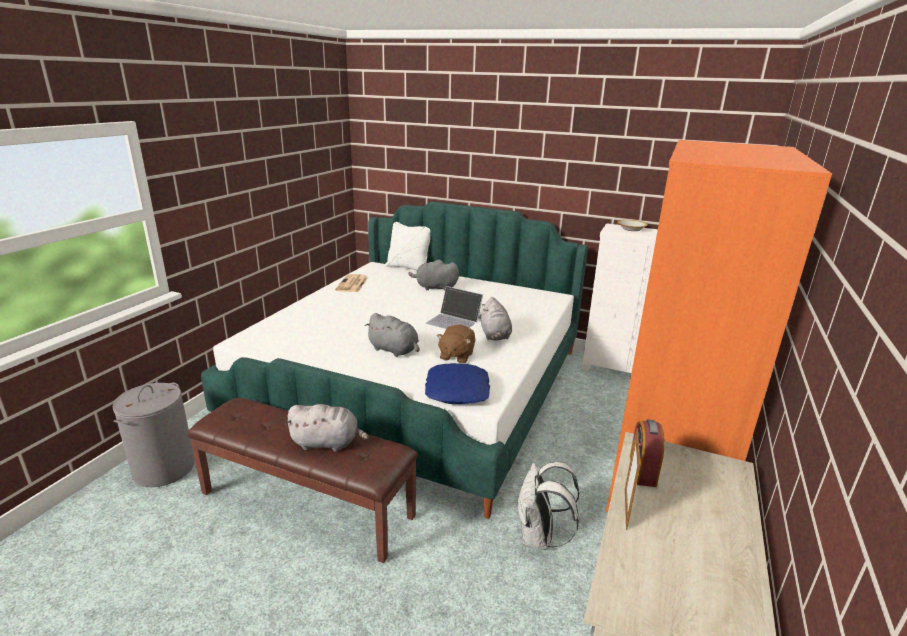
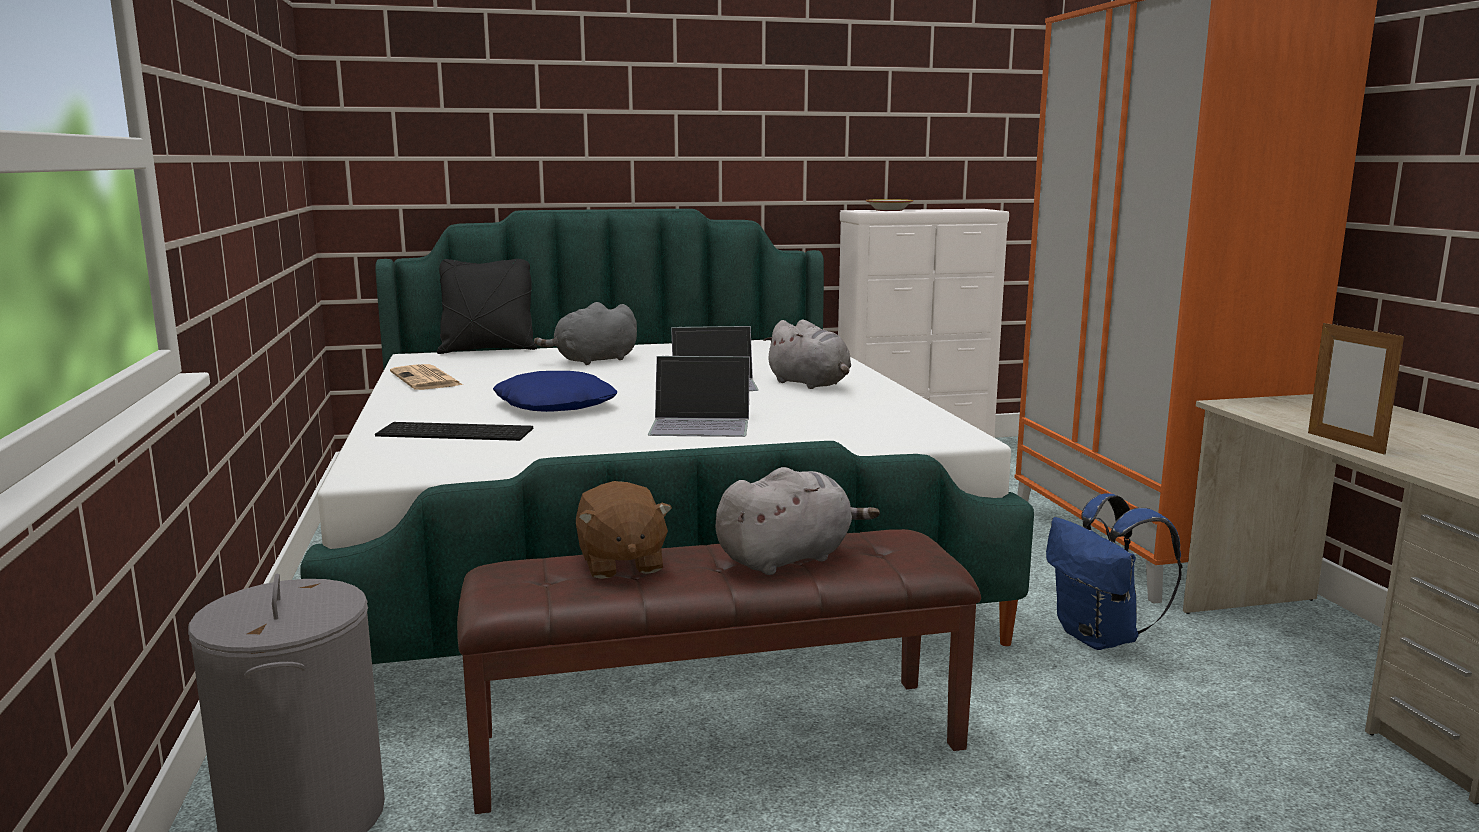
camera: 35 degrees left, 10 degrees down
(304, 324) = (457, 432): none -> keyboard
(394, 350) = (701, 424): grey plush toy -> laptop
(408, 268) = (488, 350): white pillow -> black pillow
(456, 356) = (808, 410): brown plush toy -> brown plush toy (620, 563)
(458, 391) = (897, 436): blue pillow -> blue pillow (556, 405)
(539, 538) = (1101, 638): white backpack -> blue backpack
(642, 470) = (1285, 418): alarm clock -> none

